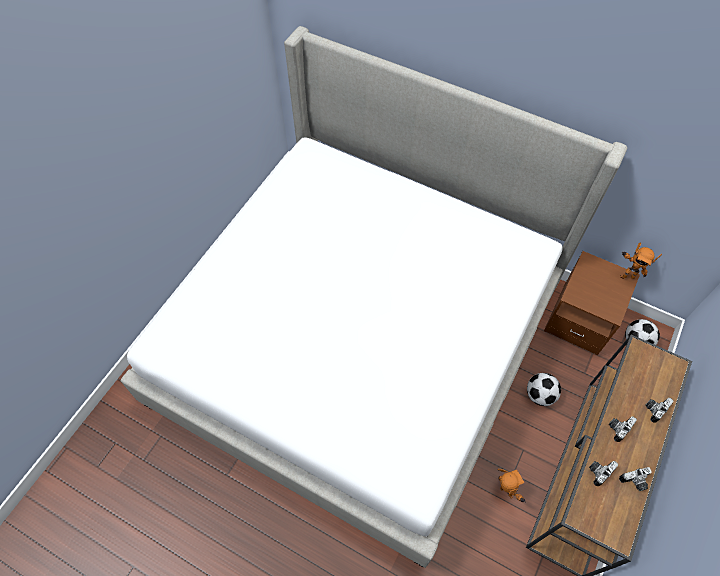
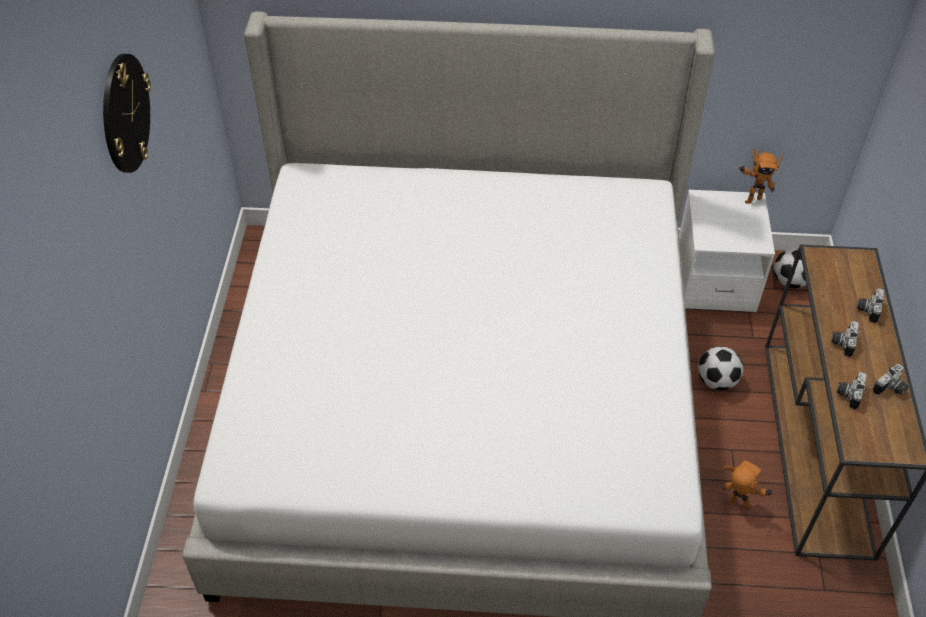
camera: 25 degrees left, 10 degrees down
(151, 83) = (125, 113): none -> wall clock
(580, 319) = (714, 280): brown nightstand -> white nightstand

